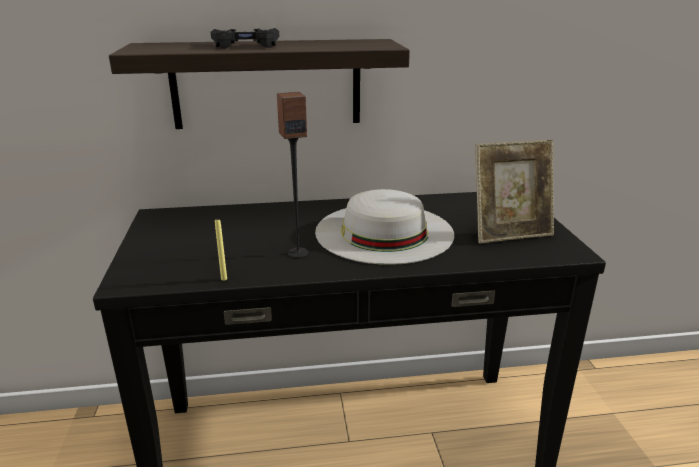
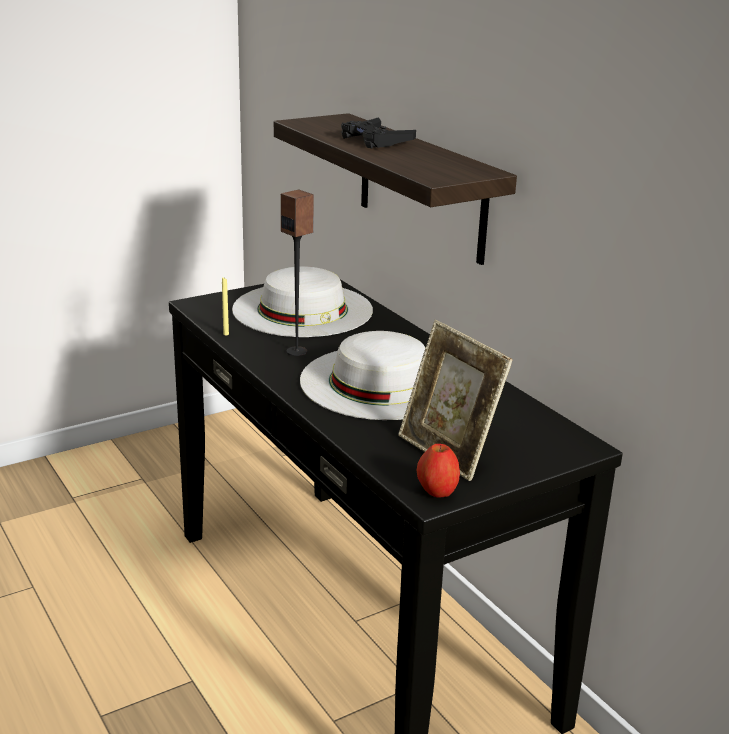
camera: 65 degrees right, 0 degrees up
(210, 234) = (303, 309): none -> white hat
(567, 248) = (437, 492): none -> apple

